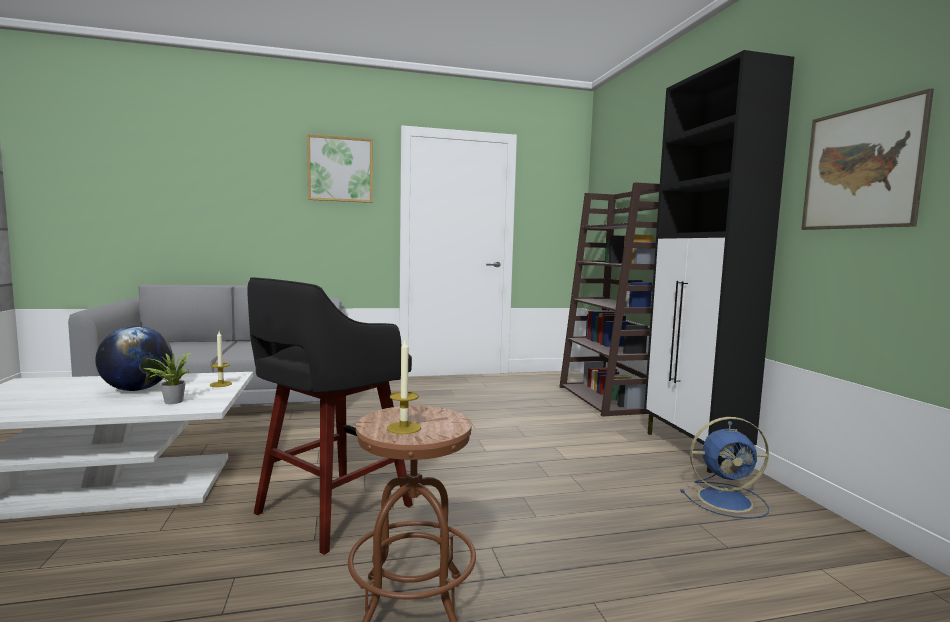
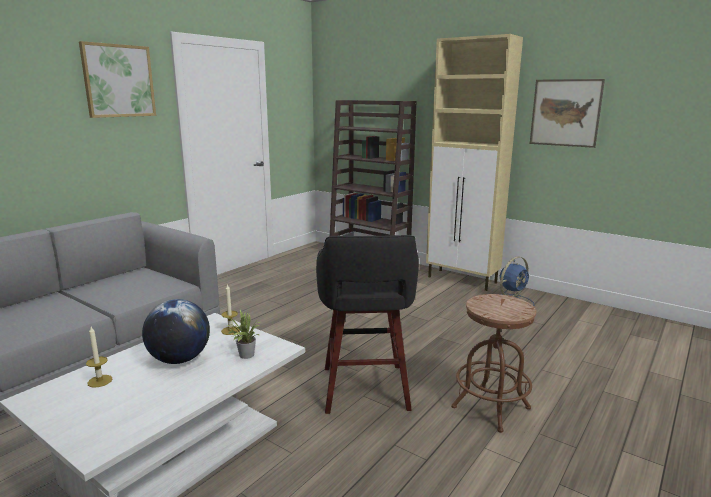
camera: 40 degrees left, 10 degrees up
(404, 428) = (507, 310): candle -> candle (100, 381)
(694, 450) = (463, 280): black cabinet -> beige cabinet

